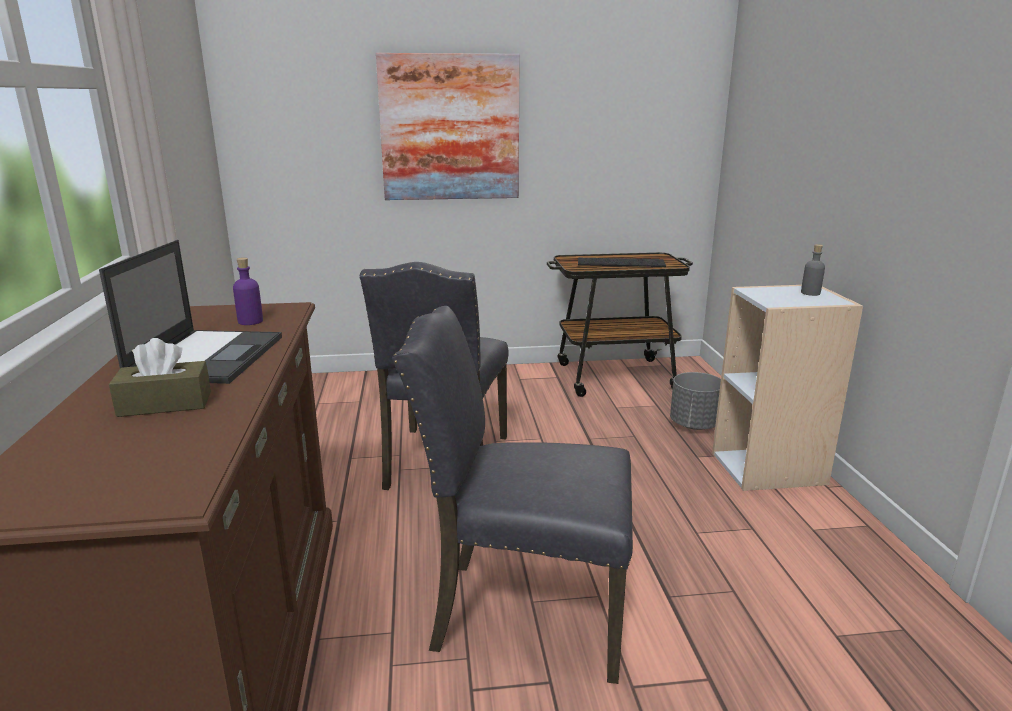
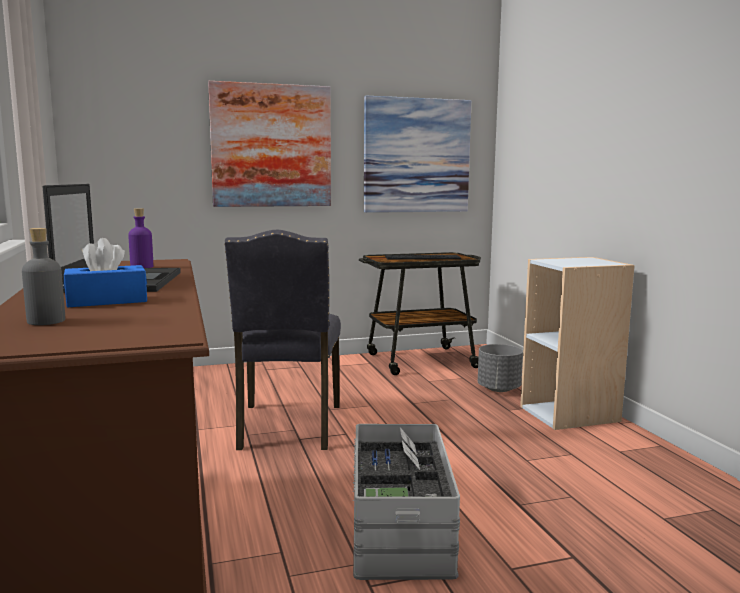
camera: 10 degrees left, 10 degrees down
(165, 404) = (107, 301): brown tissue box -> blue tissue box
(524, 613) = (398, 527): grey chair -> grey storage box
(624, 136) = (416, 156): none -> picture
(810, 293) = (591, 260): grey bottle -> grey bottle (46, 321)

